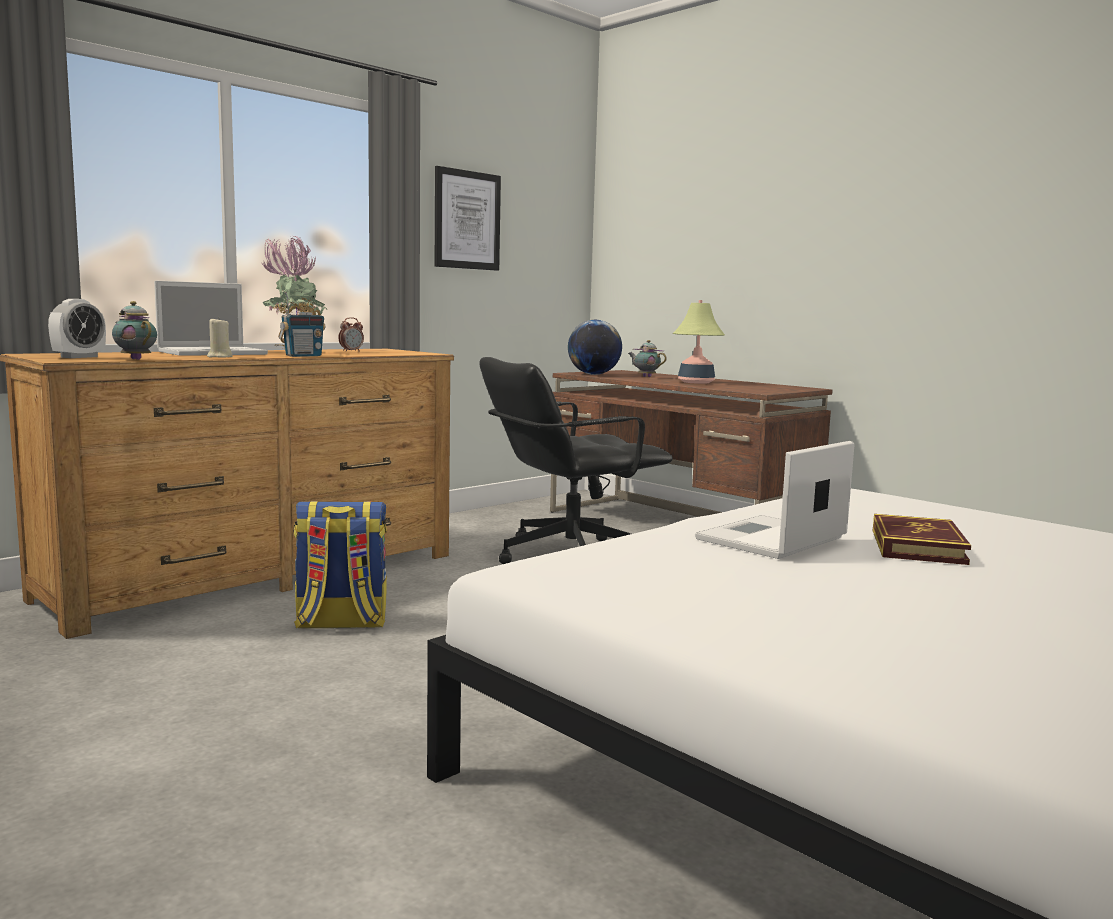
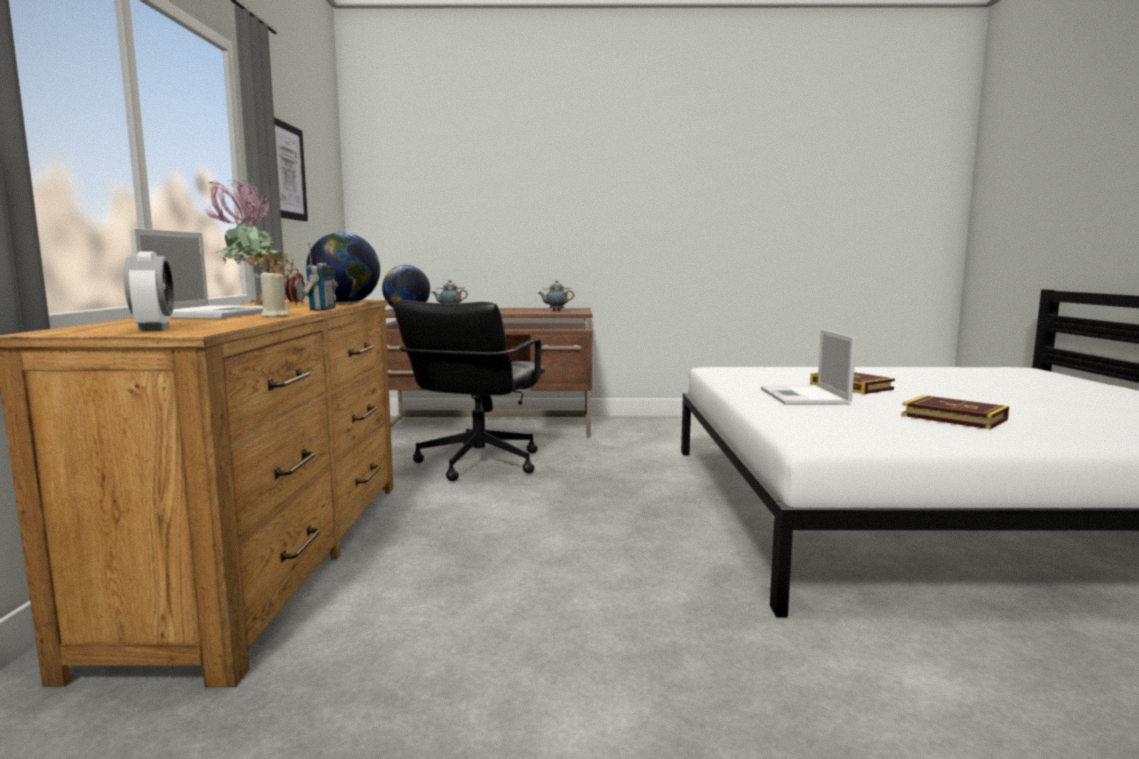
camera: 45 degrees left, 0 degrees up
(135, 359) = (238, 324): teapot -> teapot (555, 311)
(341, 623) = (457, 561): backpack -> none
(382, 354) = (346, 303): none -> globe
(696, 382) = (503, 311): table lamp -> none
(838, 608) = (953, 417): none -> book

